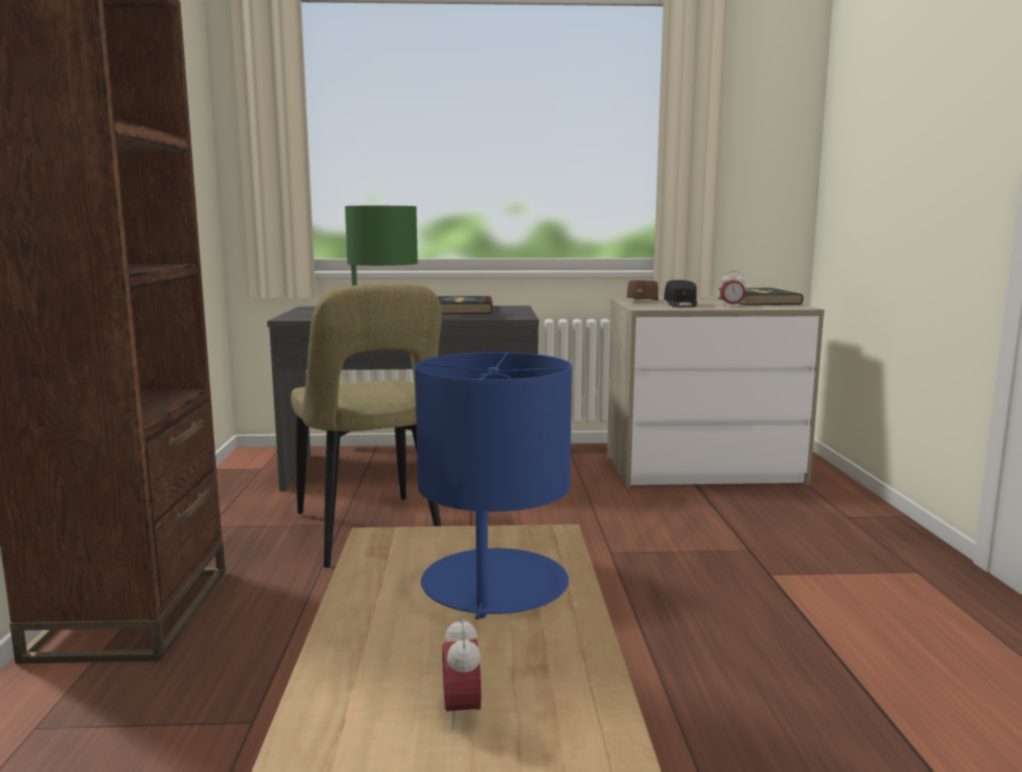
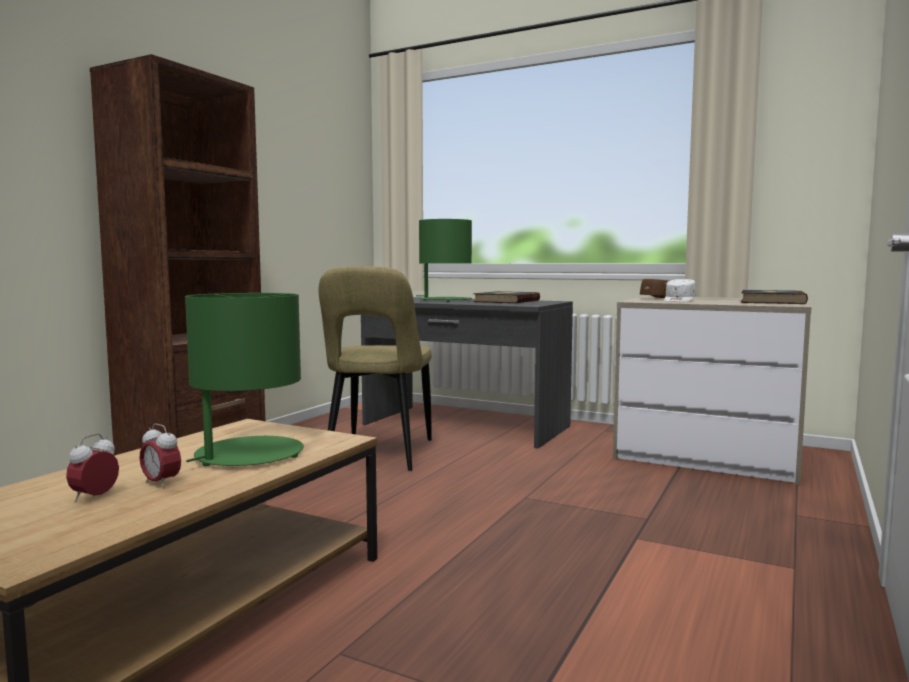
camera: 30 degrees right, 5 degrees down
(494, 585) = (248, 454): blue table lamp -> green table lamp
(681, 305) = (679, 301): black cap -> white cap
(731, 306) = (723, 303): alarm clock -> alarm clock (161, 483)

